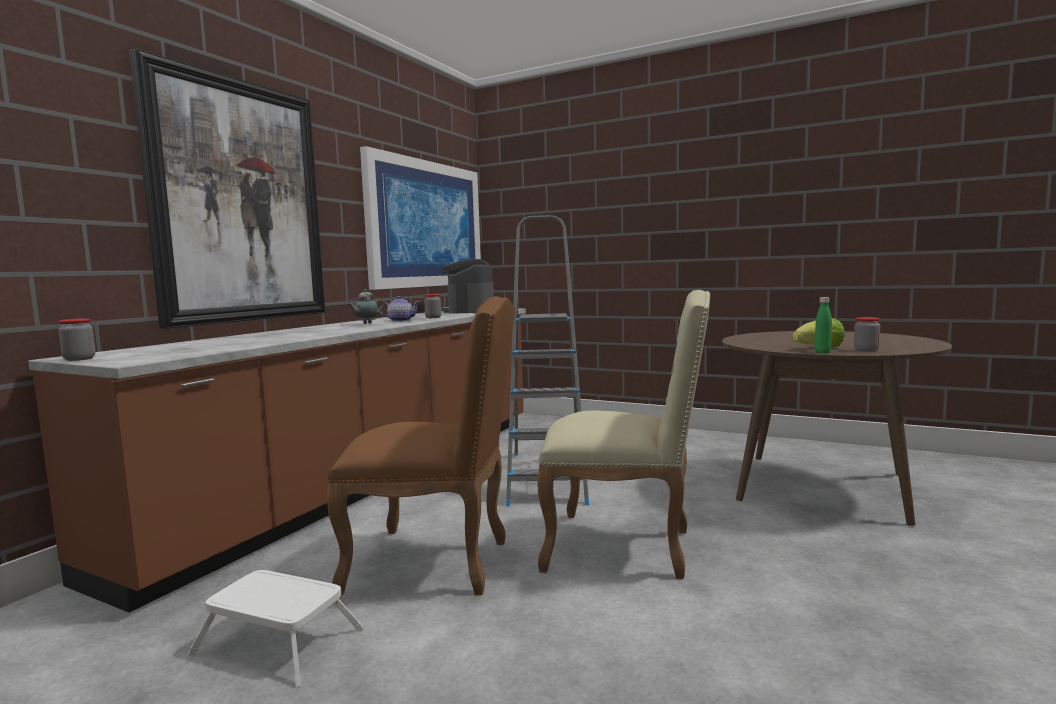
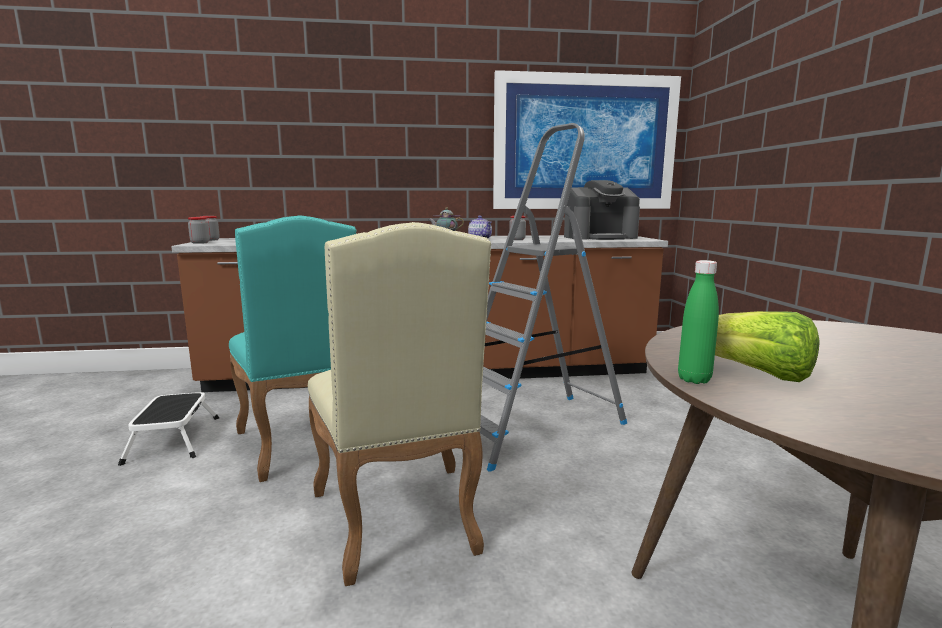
camera: 55 degrees right, 5 degrees up
(239, 202) = (359, 135): picture -> none
(279, 641) = (174, 439): white step ladder -> black step ladder
(433, 563) = (305, 445): brown chair -> turquoise chair
(468, 311) = (600, 237): coffee machine -> coffee machine turned 150 degrees counterclockwise
(866, 350) = (816, 409): jar -> jar (200, 243)

